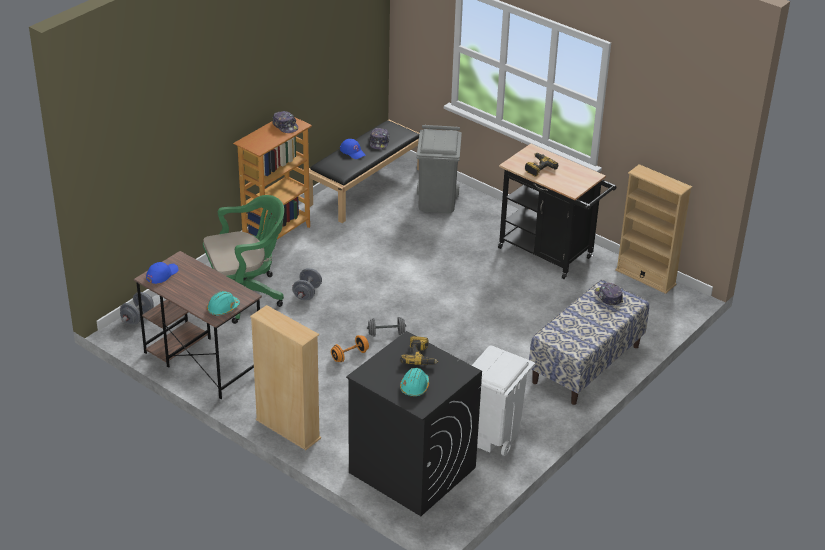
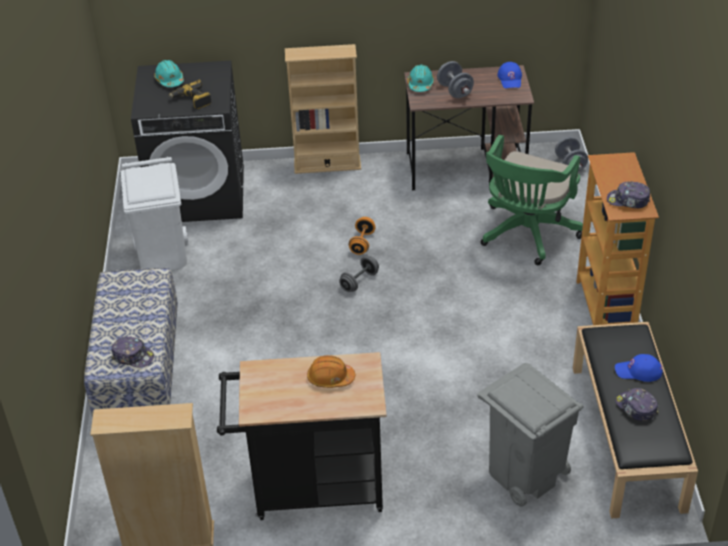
camera: 140 degrees right, 5 degrees up
(307, 293) = (481, 271): grey dumbbell -> grey dumbbell (455, 91)
(538, 168) = (330, 378): power drill -> orange hard hat

